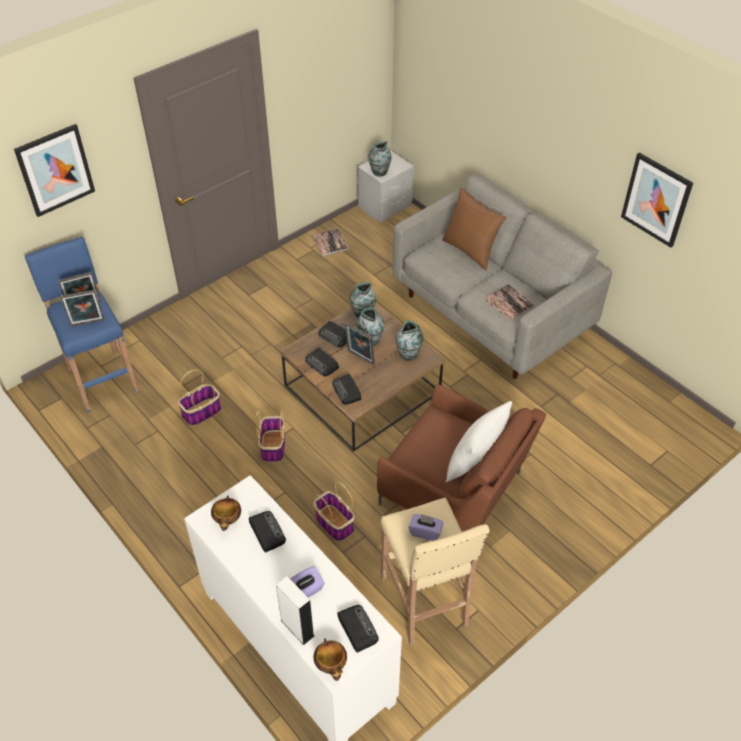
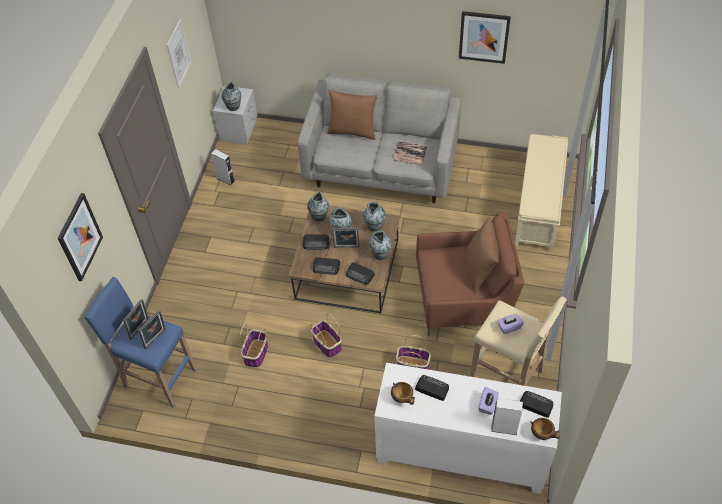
camera: 35 degrees left, 5 degrees up
(318, 70) = (178, 54): none -> picture
(329, 243) = (225, 179): book -> grey speaker
(387, 384) = (380, 254): none -> vase
(475, 462) = (480, 269): white pillow -> brown pillow
(630, 451) = (538, 207): none -> beige bench

